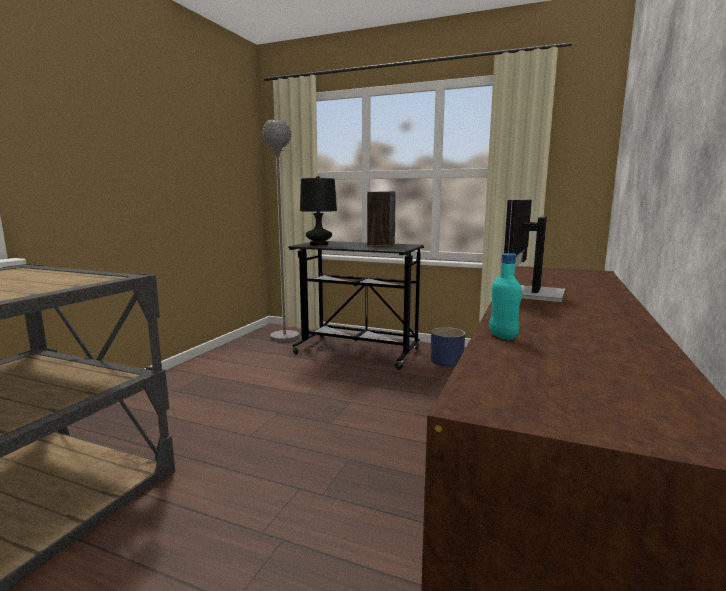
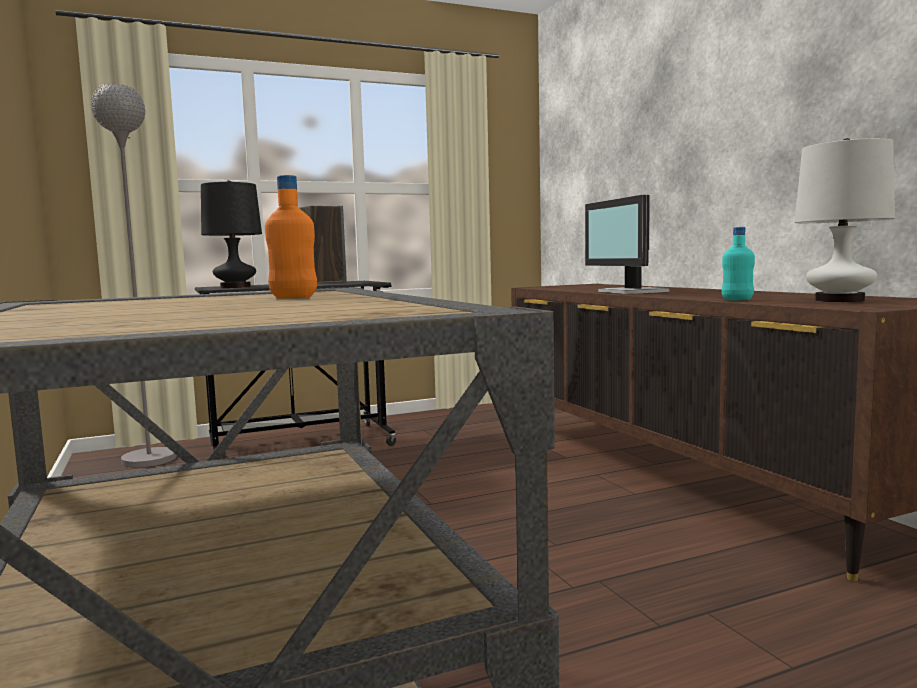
camera: 45 degrees left, 5 degrees down
(37, 286) = (293, 297): none -> orange bottle
(447, 360) = (422, 426): blue planter -> none
(579, 374) = (839, 300): none -> white table lamp

